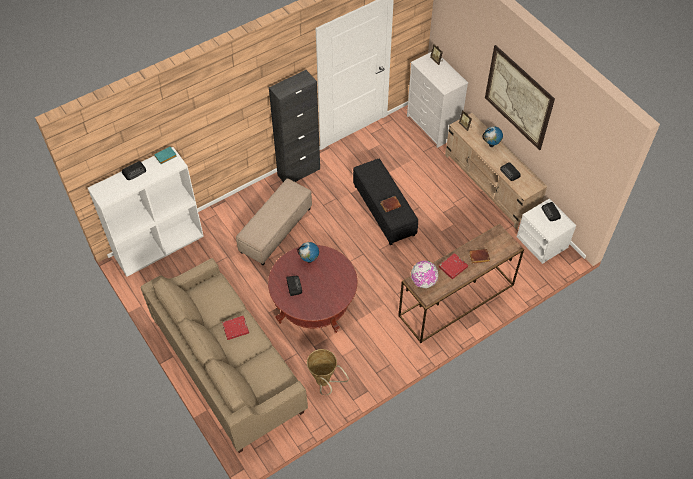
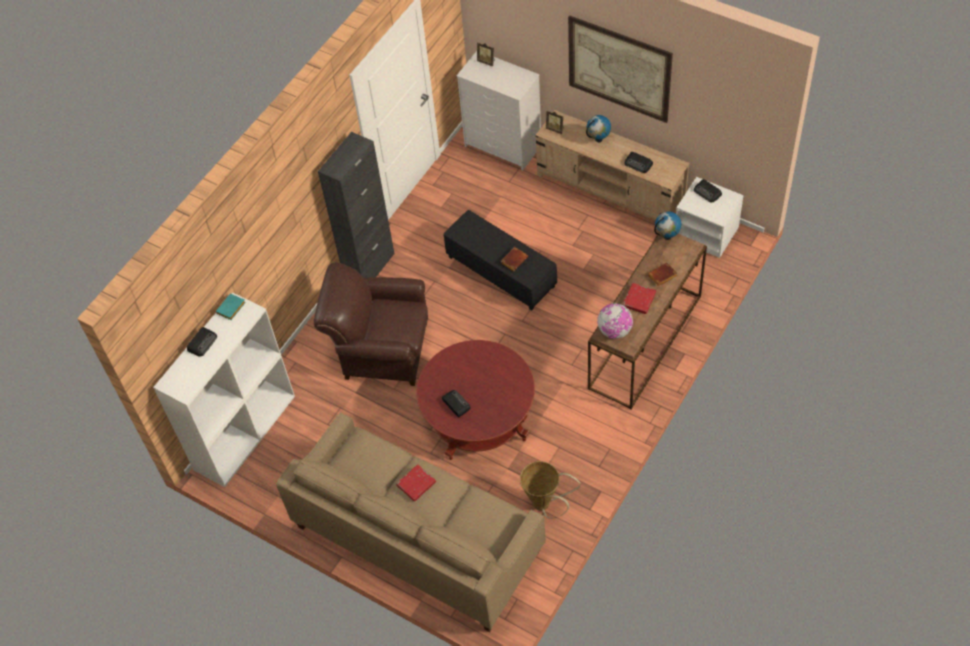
camera: 20 degrees left, 0 degrees up
(275, 230) = (381, 350): beige ottoman -> brown armchair
(309, 260) = (456, 365): globe -> globe (667, 236)

